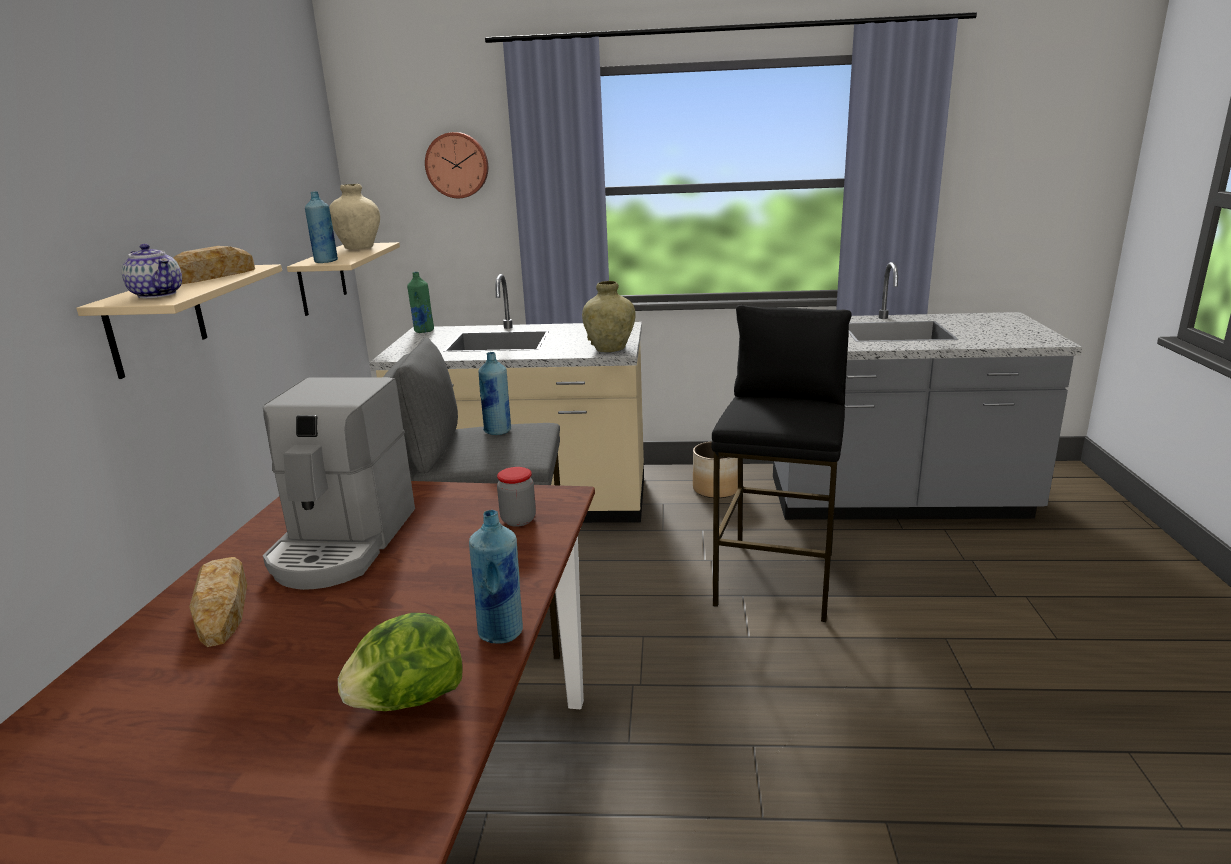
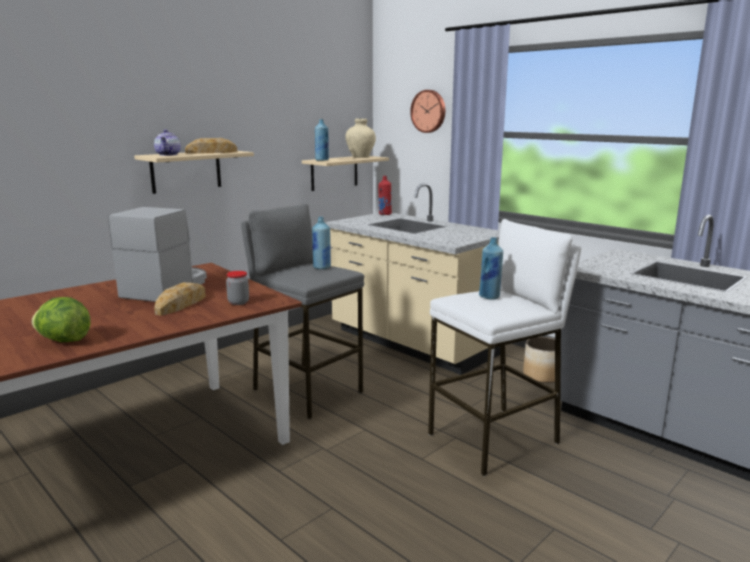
camera: 40 degrees right, 5 degrees down
(222, 608) = (92, 294): bread -> bread (181, 304)
(343, 543) = (166, 288): coffee machine -> coffee machine turned 150 degrees clockwise
(423, 331) = (385, 214): green bottle -> red bottle
(501, 632) = (135, 335): blue bottle -> blue bottle (489, 297)
(610, 349) = (452, 241): beige vase -> none
(777, 578) = (494, 439): black stool -> white stool

